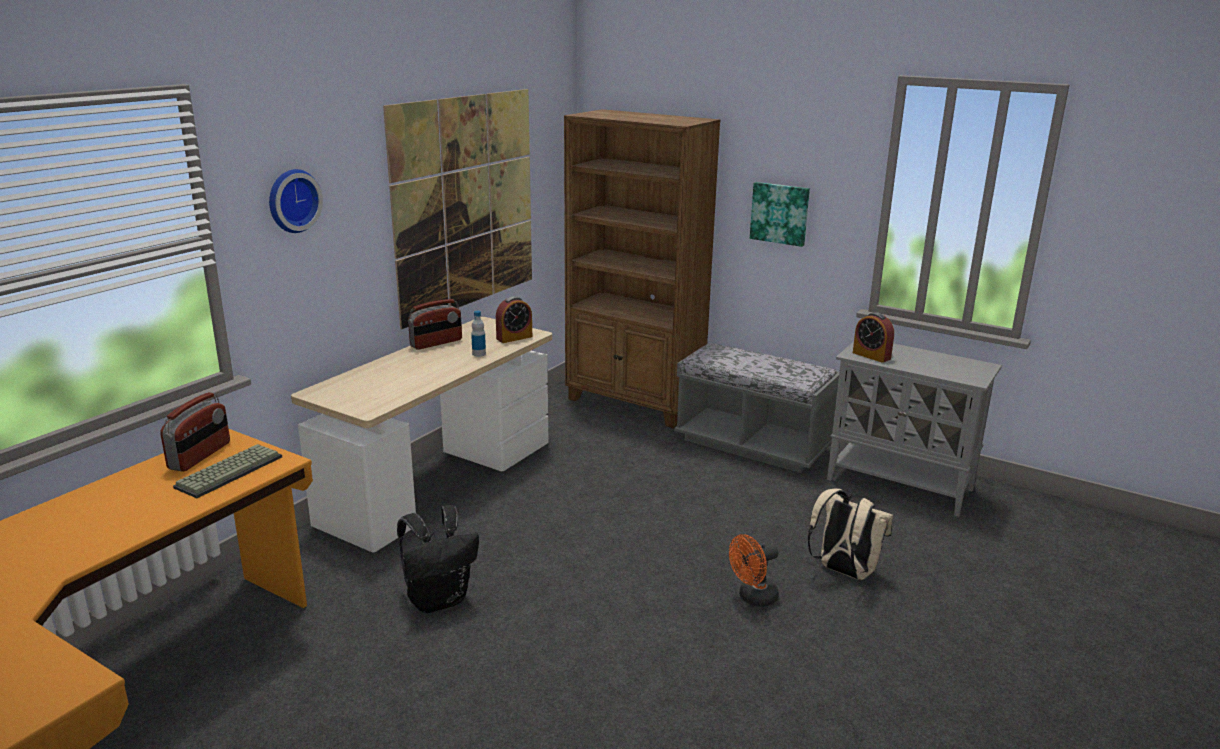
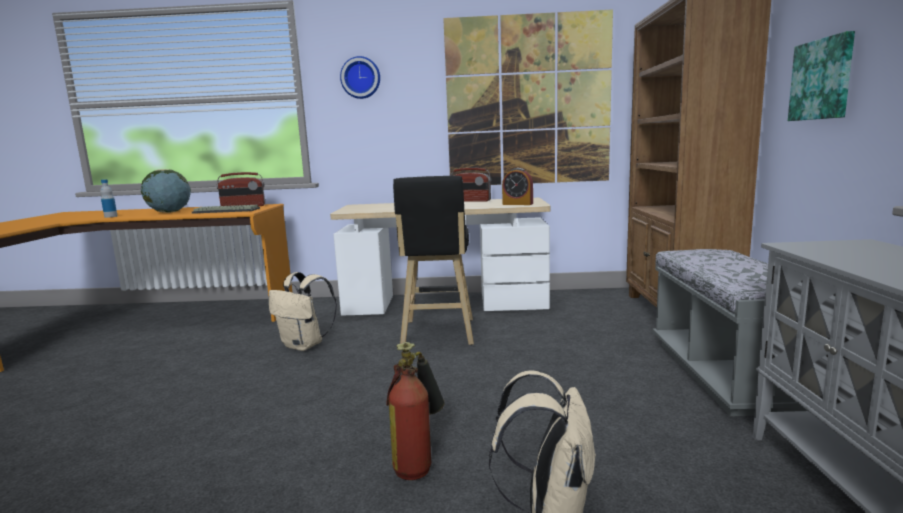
camera: 60 degrees right, 10 degrees down
(122, 514) = (169, 212): none -> globe
(439, 599) = (305, 345): black backpack -> beige backpack
(479, 354) = (471, 206): bottle -> bottle (111, 216)
(524, 516) = (438, 334): none -> black stool
(753, 598) = (420, 461): orange fan -> fire extinguisher
(871, 355) = (824, 250): alarm clock -> none

